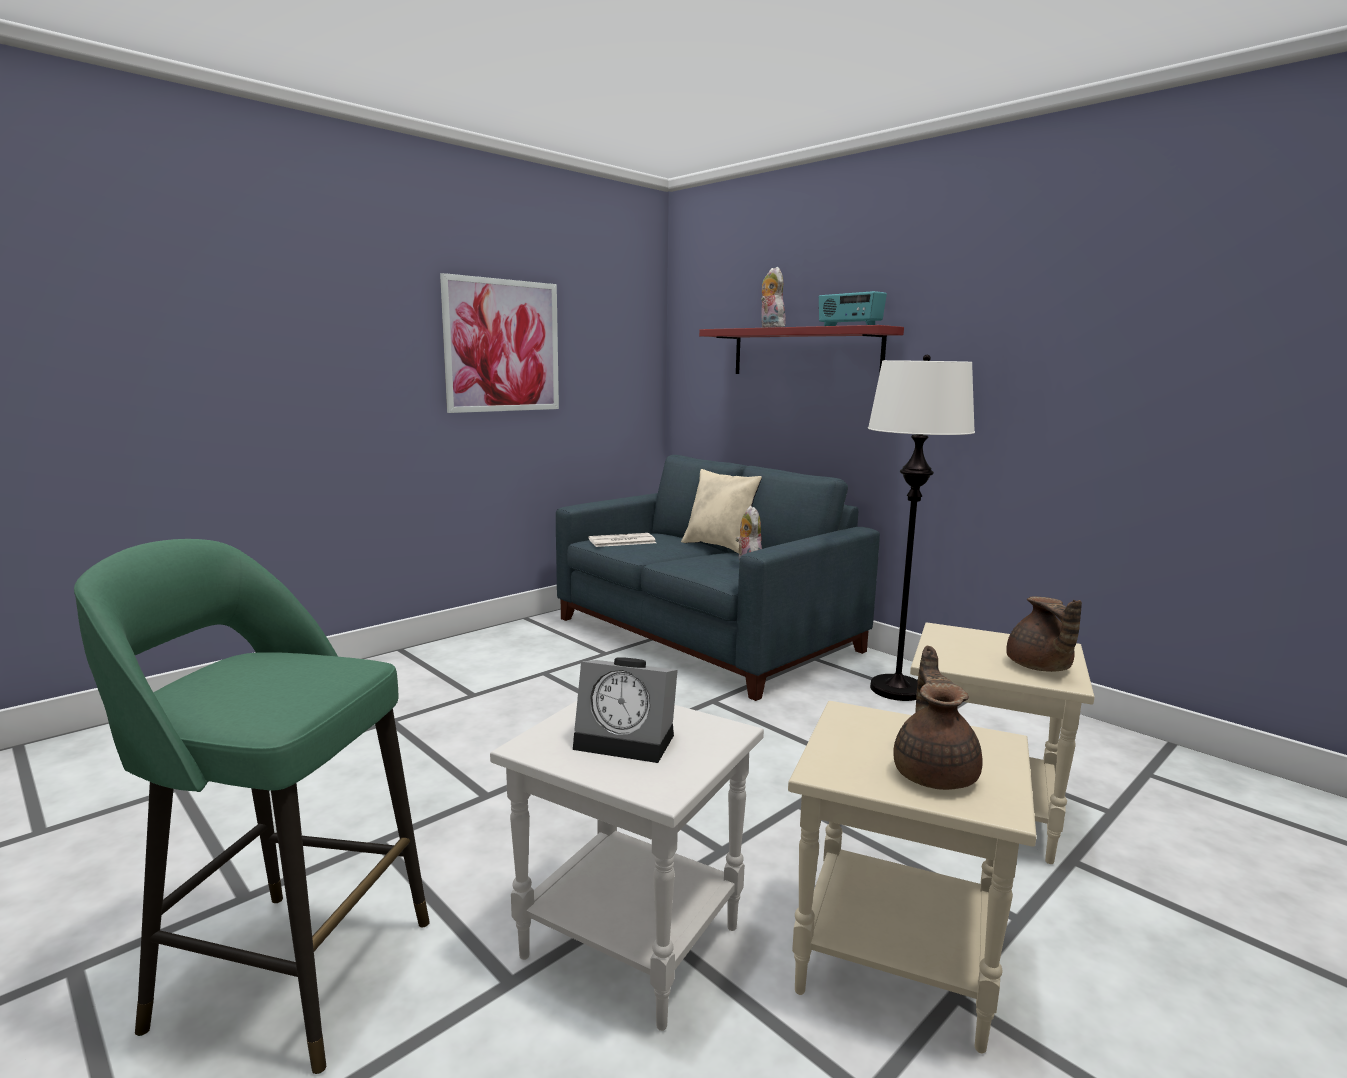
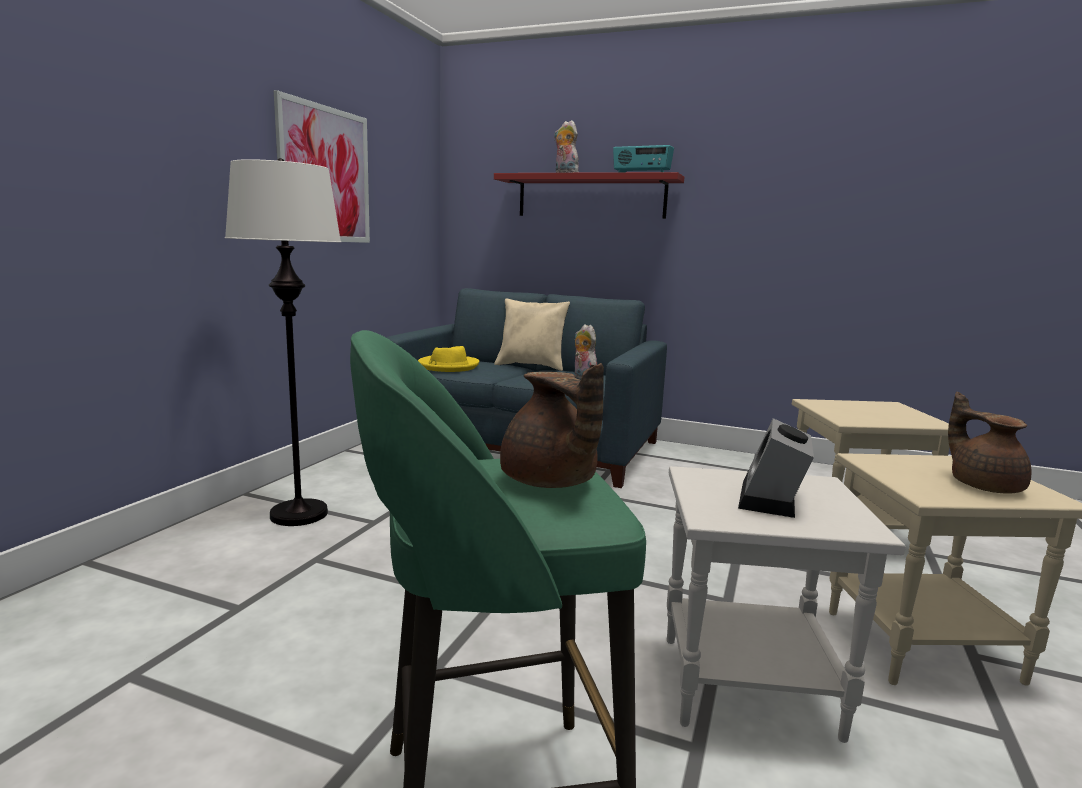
camera: 25 degrees left, 0 degrees up
(621, 541) = (448, 366): newspaper -> yellow hat
(629, 740) = (772, 500): alarm clock -> alarm clock turned 120 degrees clockwise
(897, 689) = (706, 465): white floor lamp -> white floor lamp (299, 514)
(1039, 667) = (907, 417): brown teapot -> brown teapot (550, 482)

